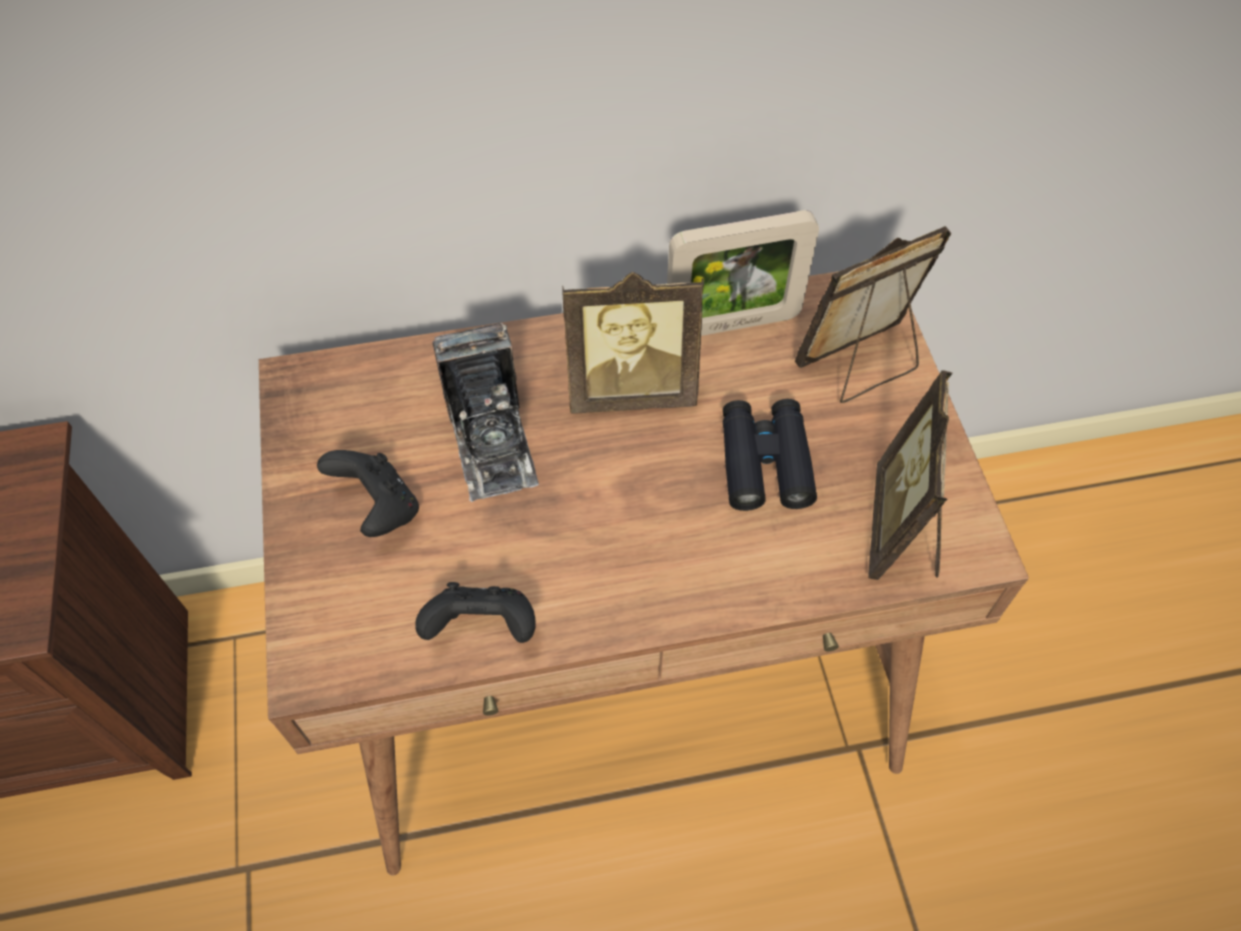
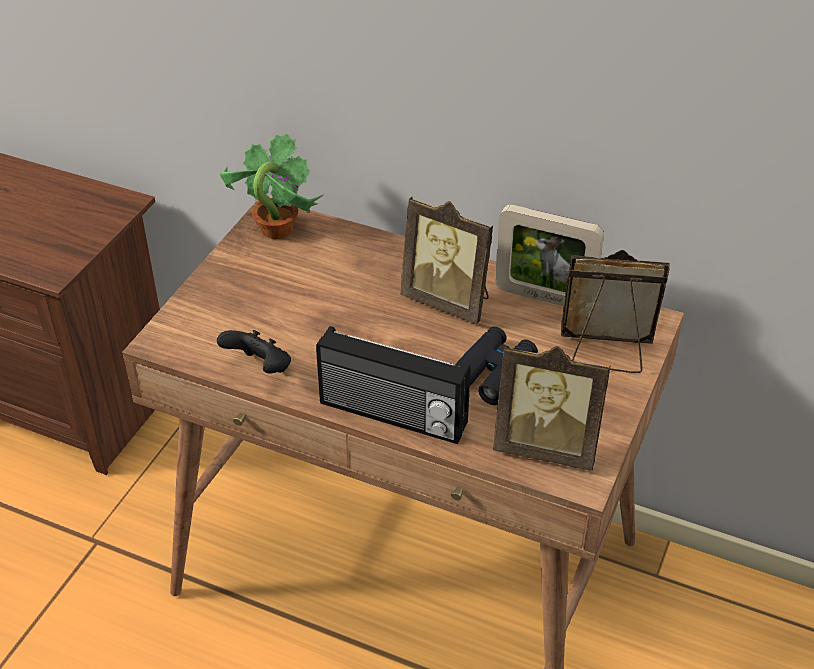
camera: 35 degrees right, 15 degrees down
(323, 400) = (275, 229): none -> potted plant
(379, 507) = (258, 290): black game controller -> none
(492, 441) = (346, 288): camera -> none
(703, 596) = (392, 416): none -> radio
(904, 529) = (546, 447): picture frame -> picture frame turned 120 degrees counterclockwise

